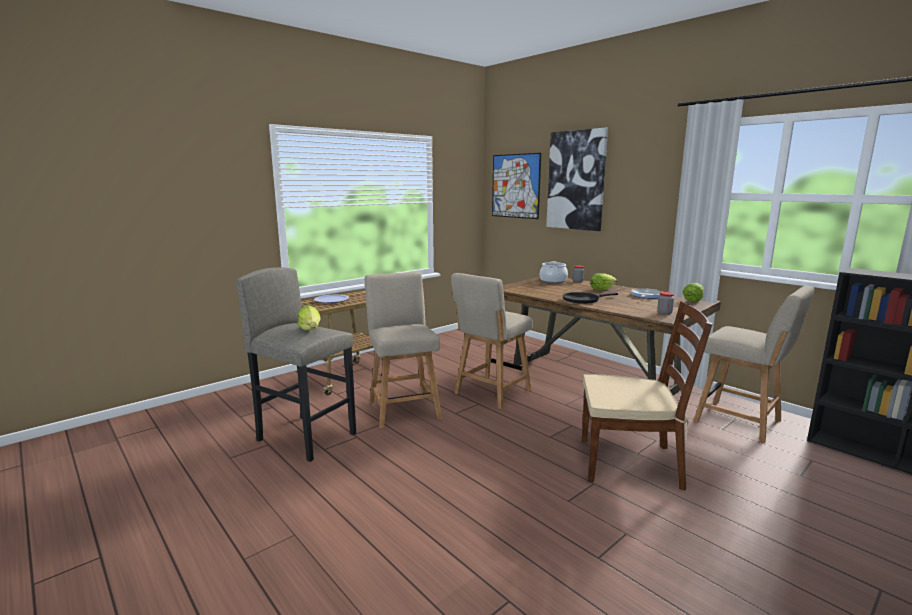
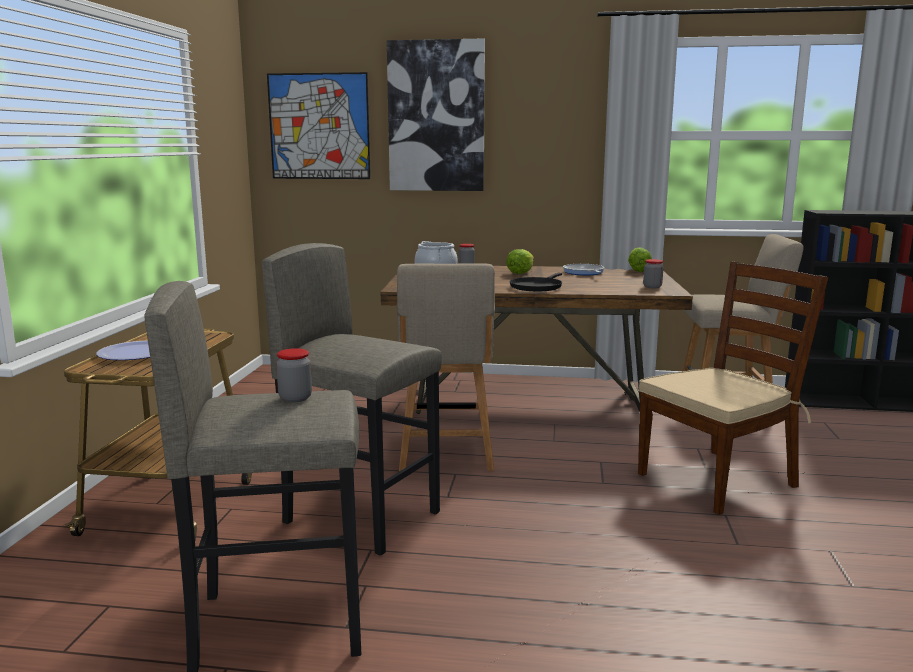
camera: 40 degrees left, 0 degrees up
(310, 330) = (295, 398): lettuce -> jar
(403, 408) = (362, 517): beige chair -> grey stool

